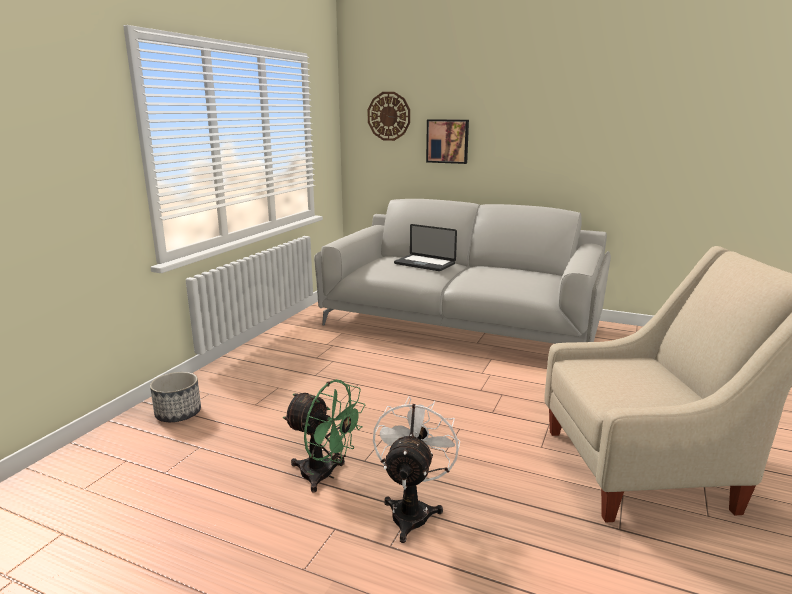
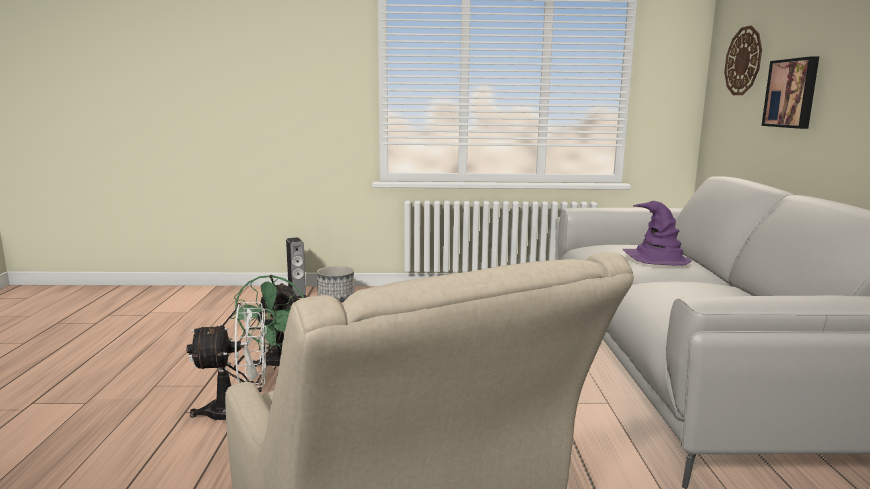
camera: 65 degrees right, 5 degrees down
(125, 435) = (297, 295): none -> speaker
(424, 264) = (655, 259): laptop -> purple hat

